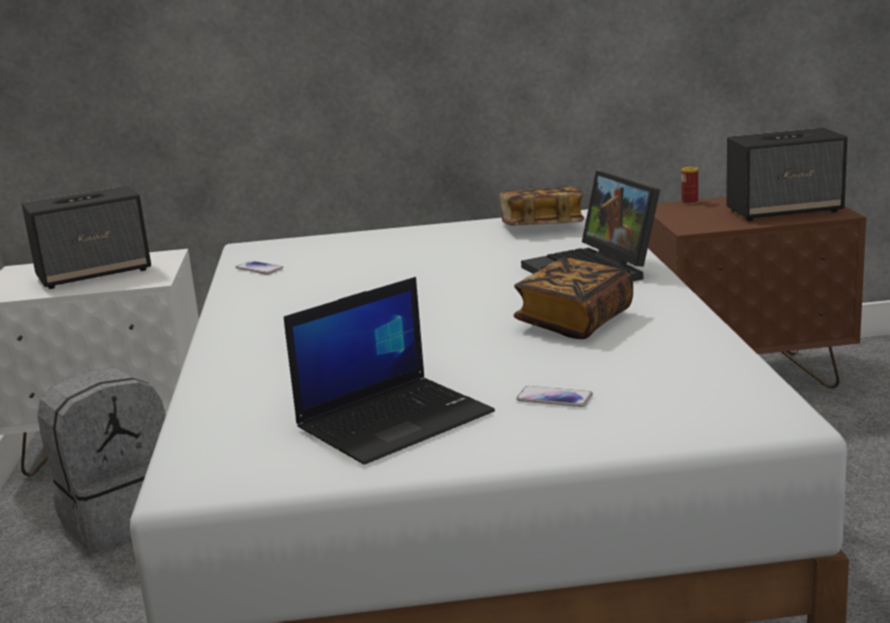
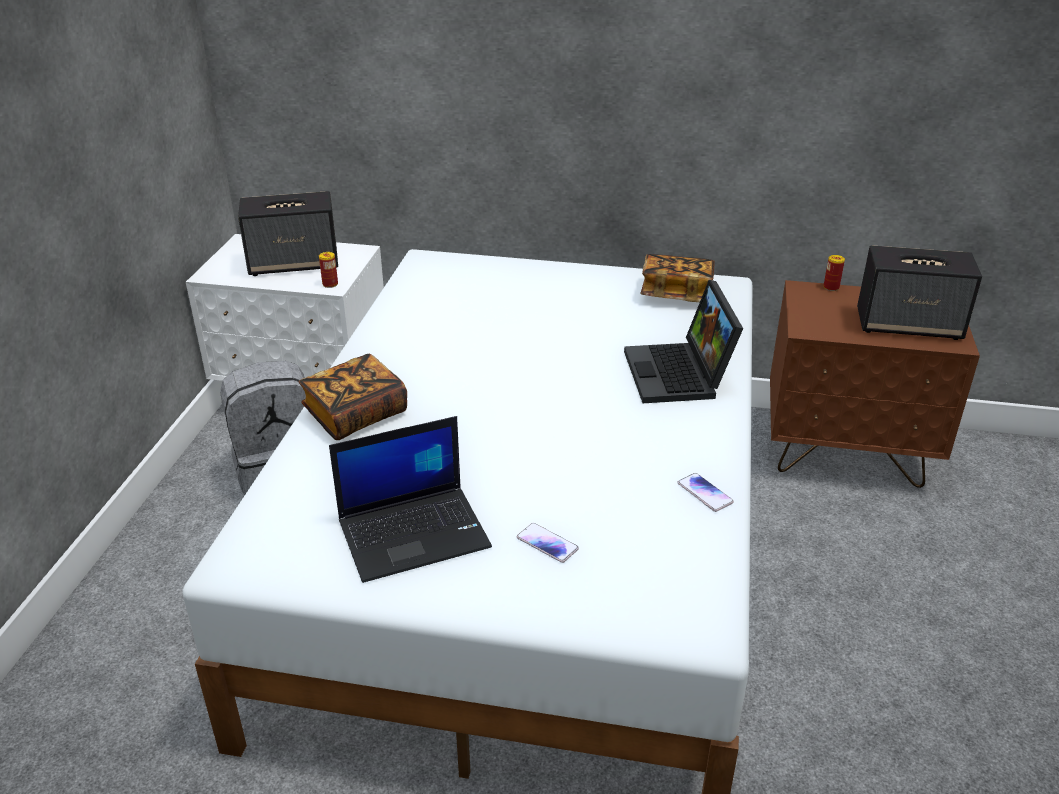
camera: 15 degrees right, 15 degrees up
(149, 280) = (330, 284): none -> can
(259, 269) = (416, 294): phone -> phone (704, 493)
(574, 321) = (622, 444): book -> book (355, 414)

